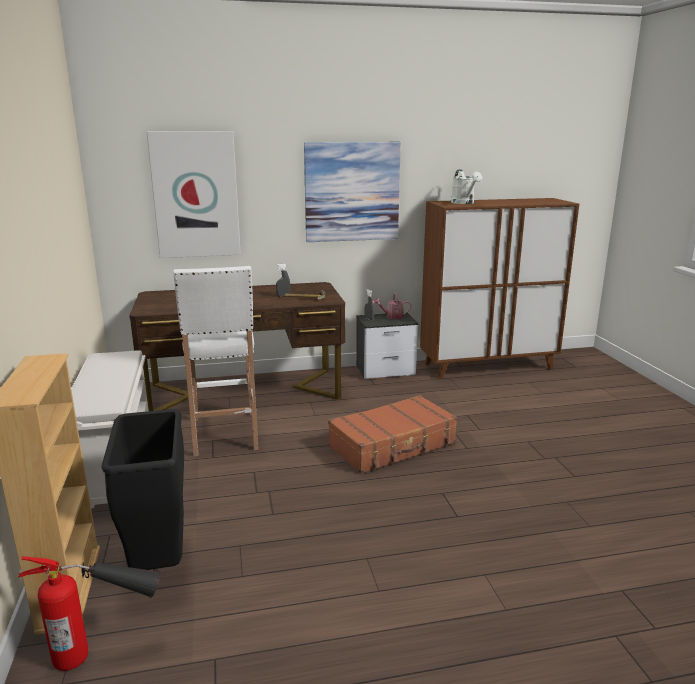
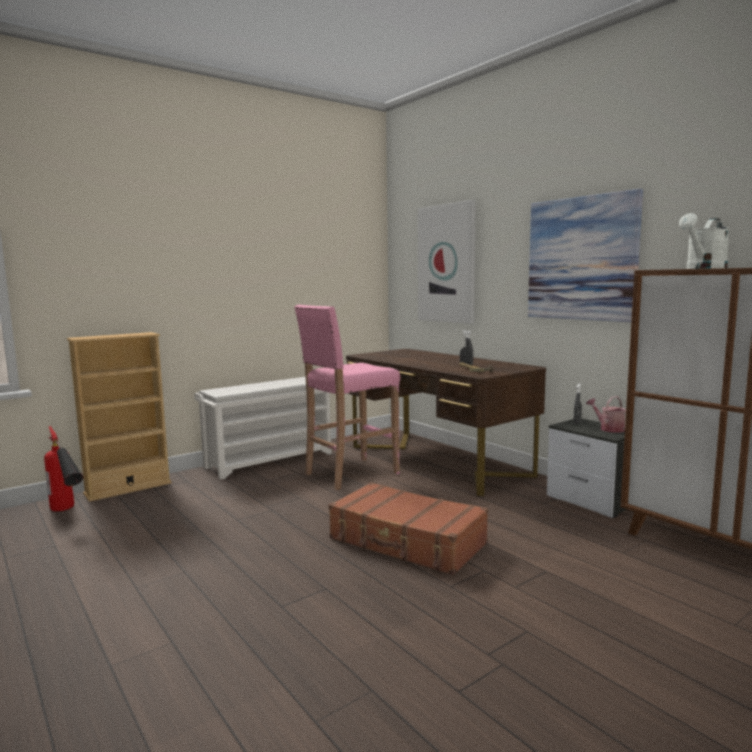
camera: 65 degrees right, 10 degrees down
(158, 560) = (161, 501): black trash can -> none
(225, 435) = (350, 474): white stool -> pink stool

